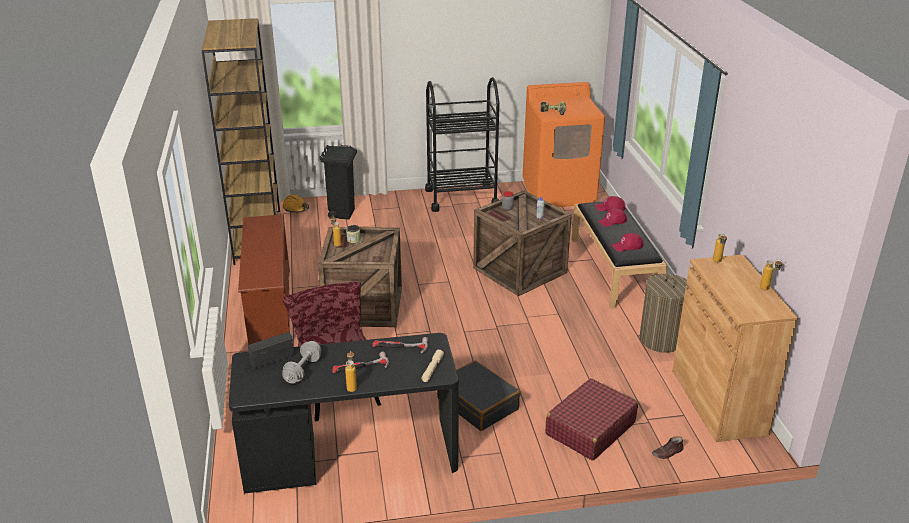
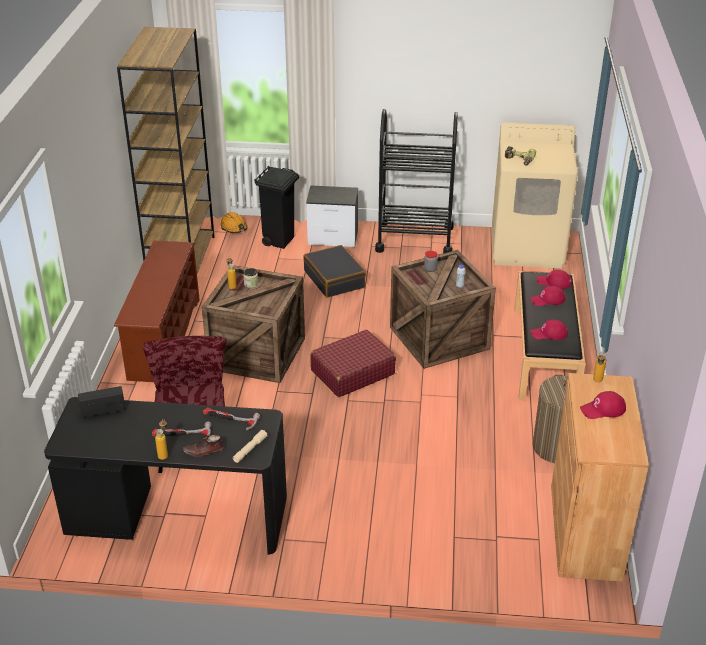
camera: 15 degrees right, 5 degrees up
(303, 370) = (126, 427): grey dumbbell -> none
(390, 205) = (333, 238): none -> nightstand
(478, 404) = (326, 485): black suitcase -> black suitcase (334, 279)
(559, 192) = (527, 248): orange washing machine -> beige washing machine
(590, 428) = (429, 535): red suitcase -> red suitcase (352, 372)
(667, 453) = (499, 578): brown shoe -> brown shoe (204, 451)
(735, 282) = (603, 409): none -> red cap
(768, 289) = (634, 425): bottle -> none

